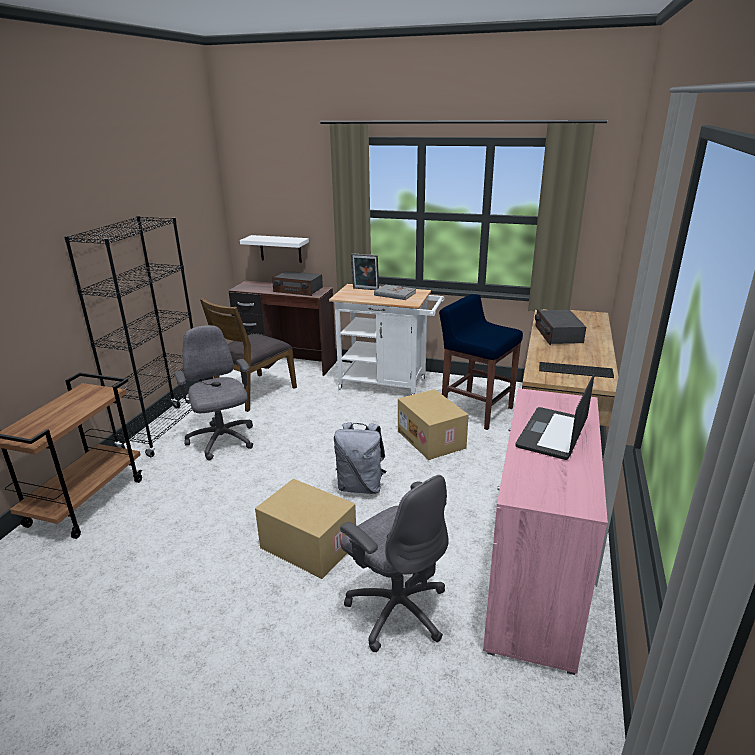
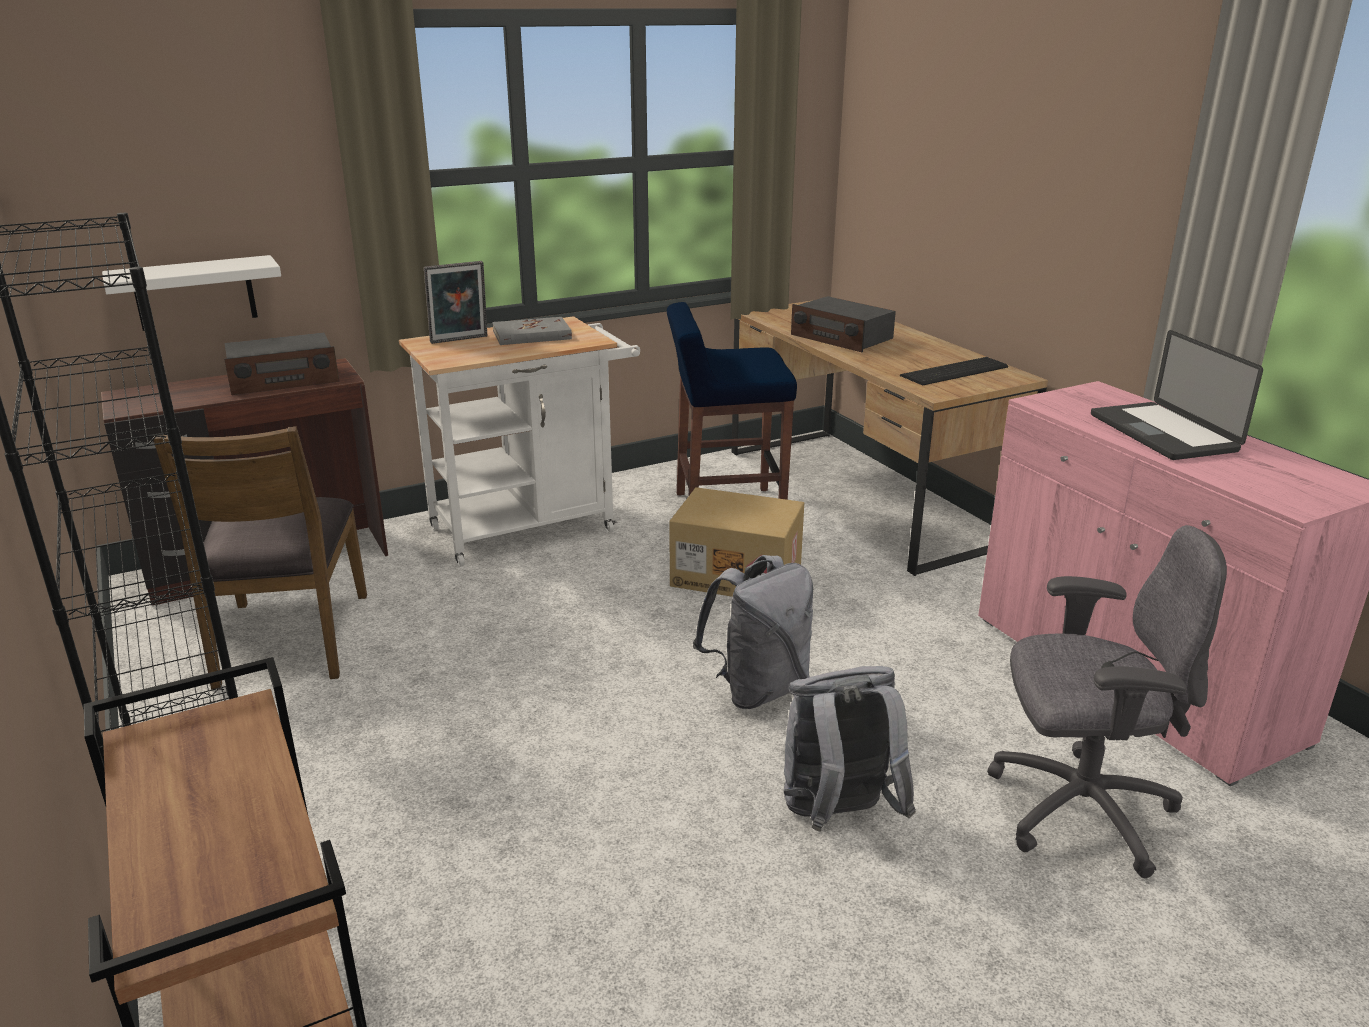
camera: 45 degrees left, 0 degrees up
(222, 441) = (382, 753): grey office chair -> none
(307, 546) = (838, 816): cardboard box -> grey backpack

